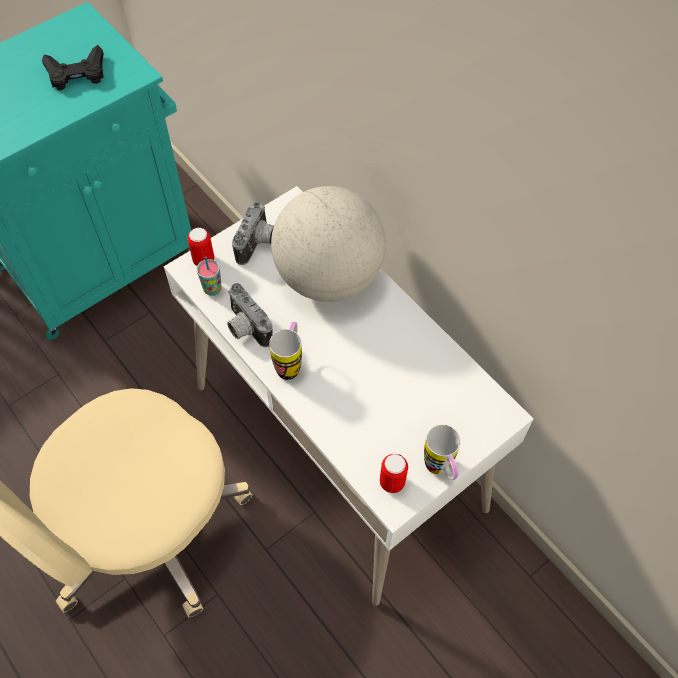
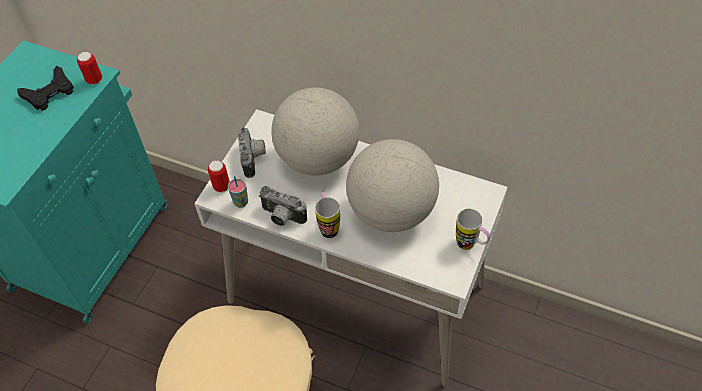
camera: 25 degrees left, 5 degrees down
(372, 381) = (391, 211): none -> globe
(392, 482) = (444, 268): can -> can (94, 80)

